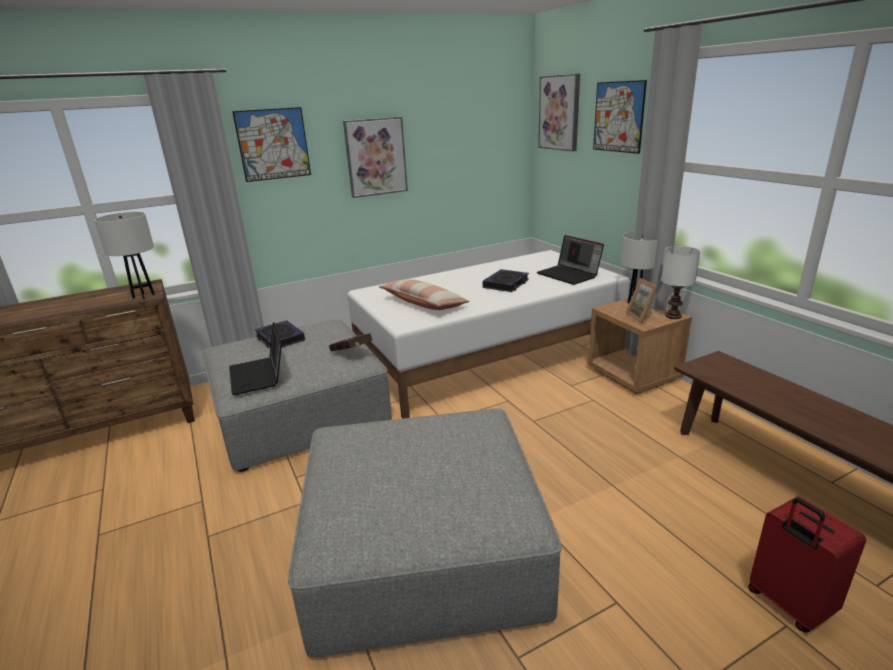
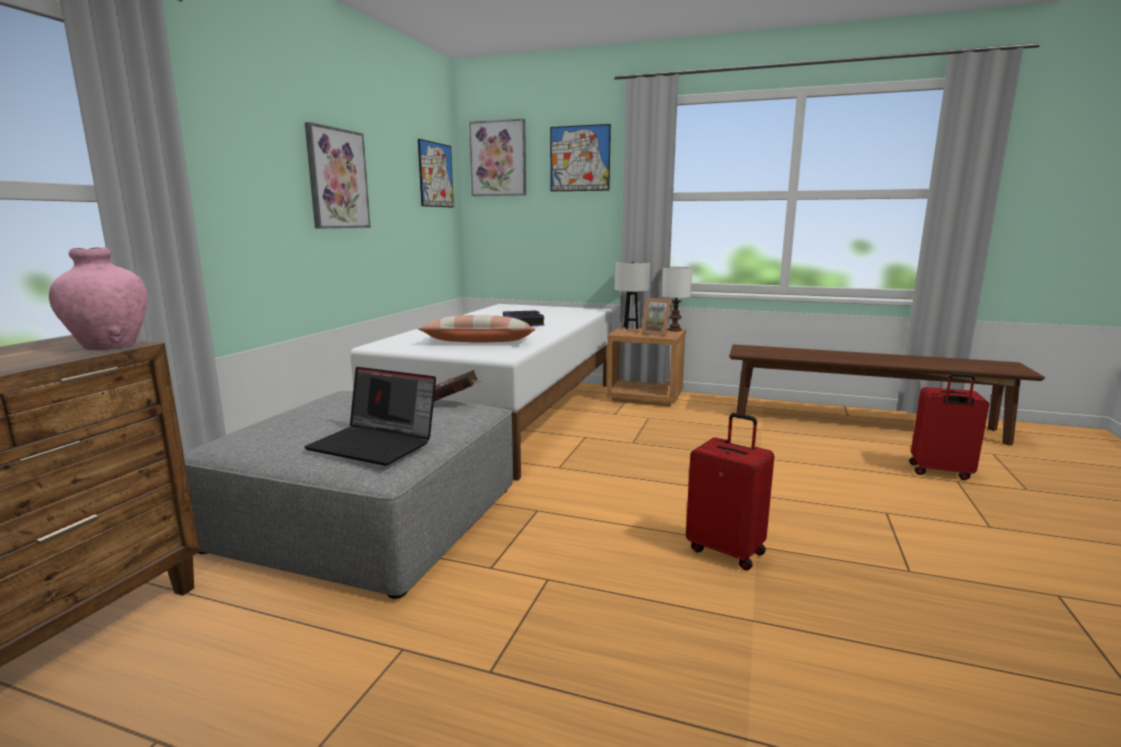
camera: 45 degrees left, 10 degrees down
(143, 296) = (109, 346): white table lamp -> pink vase
(273, 144) = (225, 133): picture -> picture (436, 175)
(280, 338) = (313, 413): book -> none
(425, 548) = (726, 550): grey ottoman -> red suitcase
(569, 275) = (562, 312): laptop -> none

